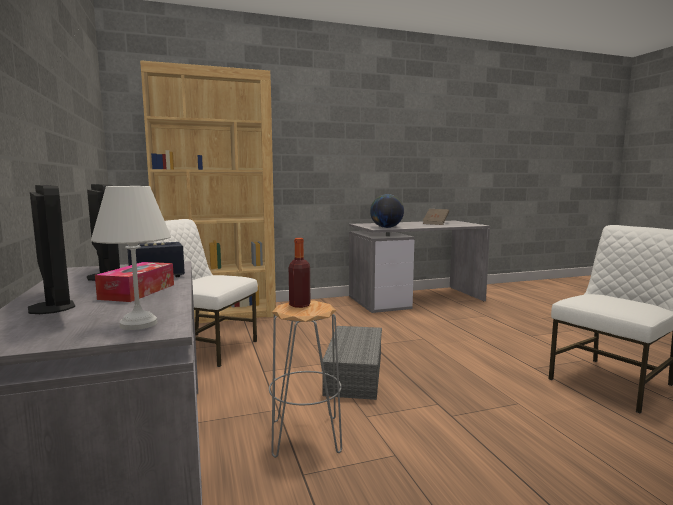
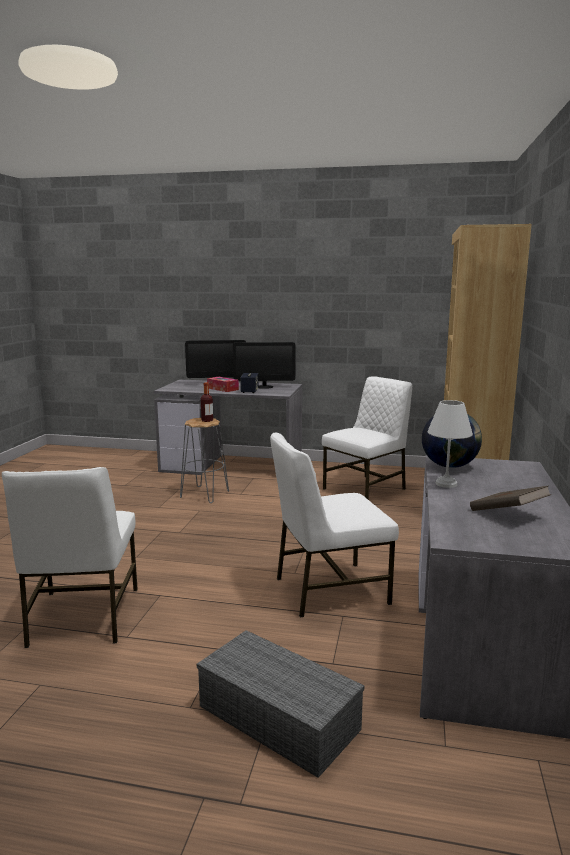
camera: 120 degrees right, 5 degrees up
(140, 323) = (176, 388): white table lamp -> white table lamp (447, 484)
(353, 373) = (258, 521): grey storage box -> grey storage box (281, 717)
(426, 327) = (329, 590): none -> white chair

